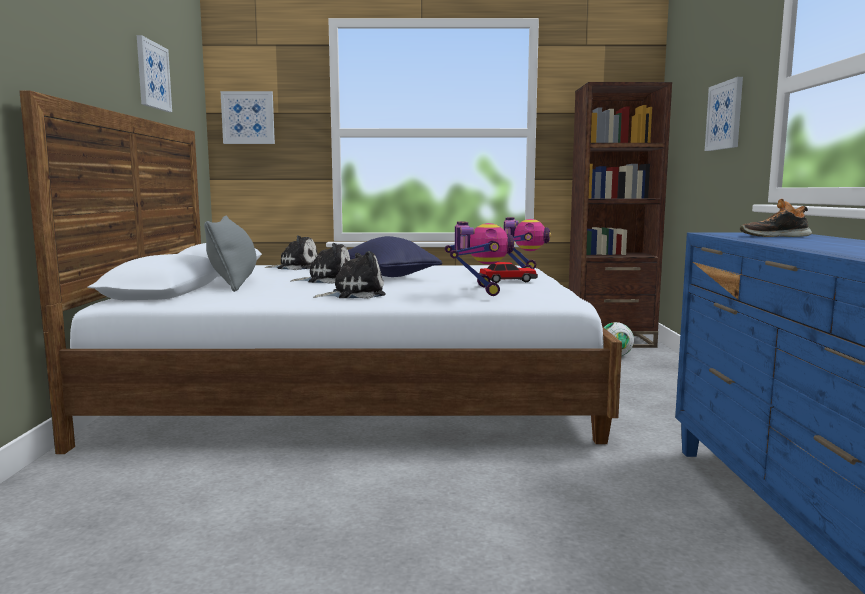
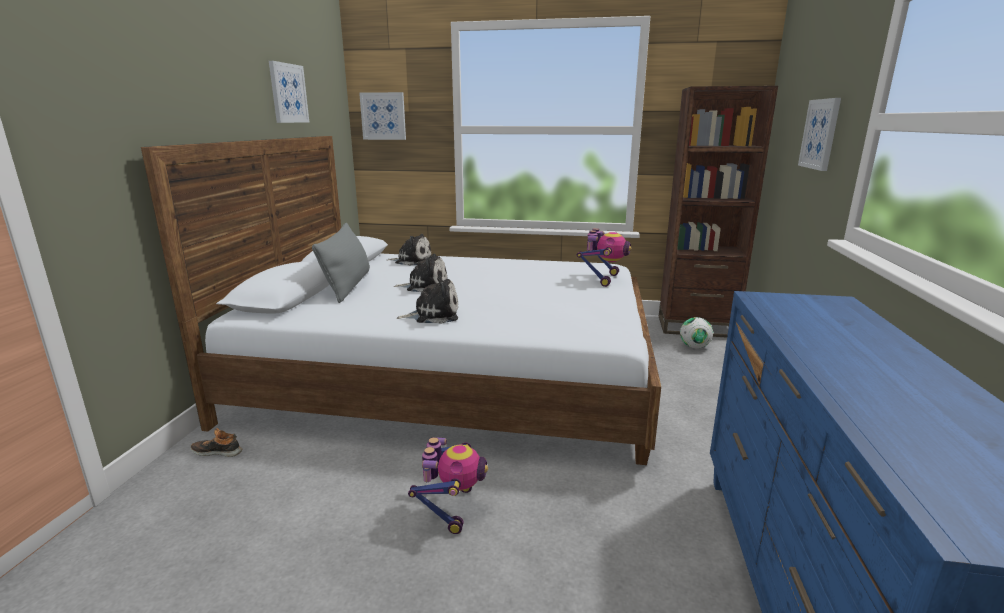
camera: 10 degrees right, 10 degrees up
(388, 275) = (481, 280): blue pillow -> none
(478, 290) = (541, 318): toy robot -> toy robot (451, 508)
(508, 281) = (581, 297): toy car -> none
(774, 236) = (814, 315): shoe -> shoe (218, 451)

